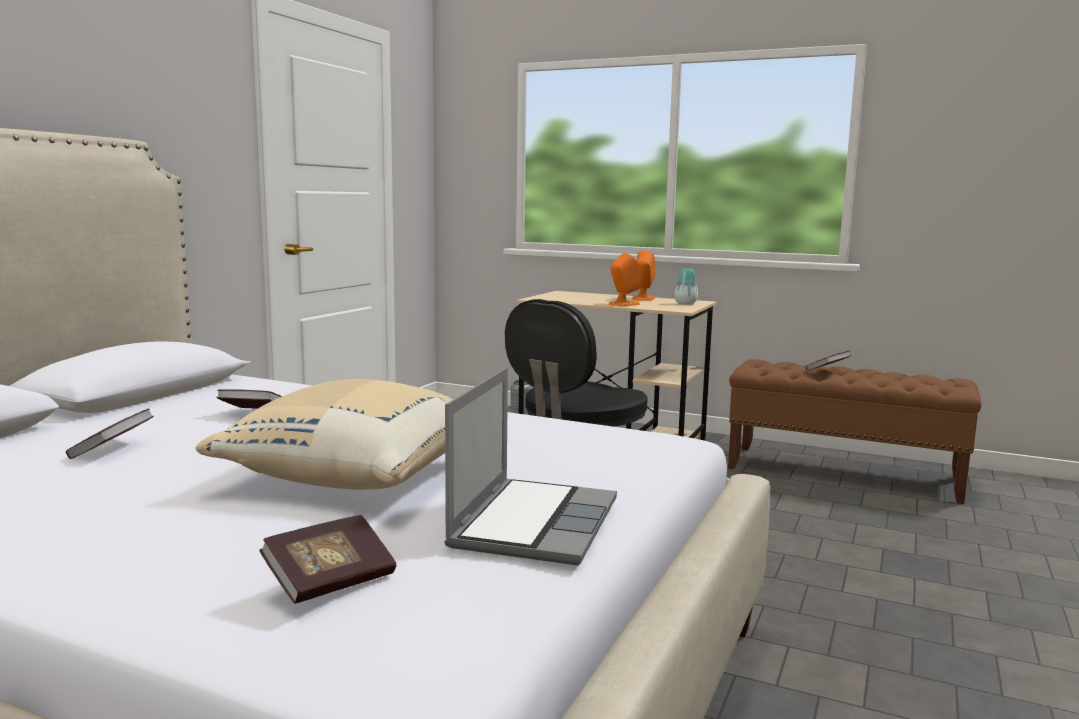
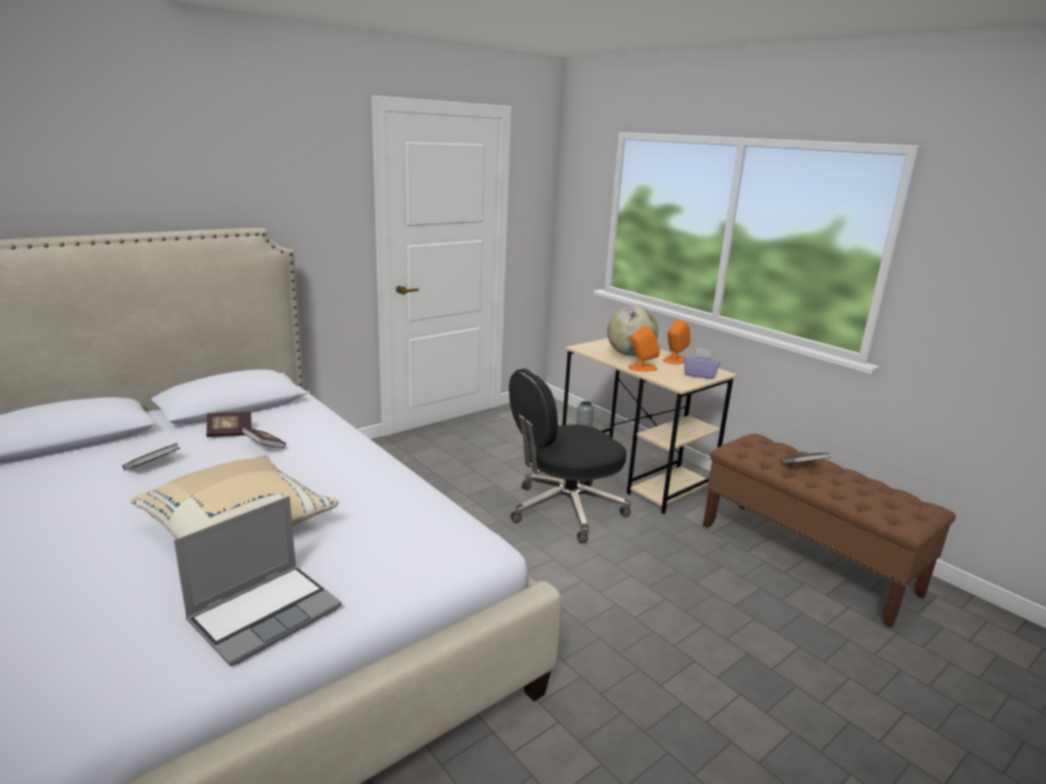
camera: 25 degrees right, 10 degrees up
(330, 581) = (93, 633): book -> book (230, 433)
(594, 299) = (630, 355): none -> globe
(685, 303) = (700, 375): vase -> purple tissue box

